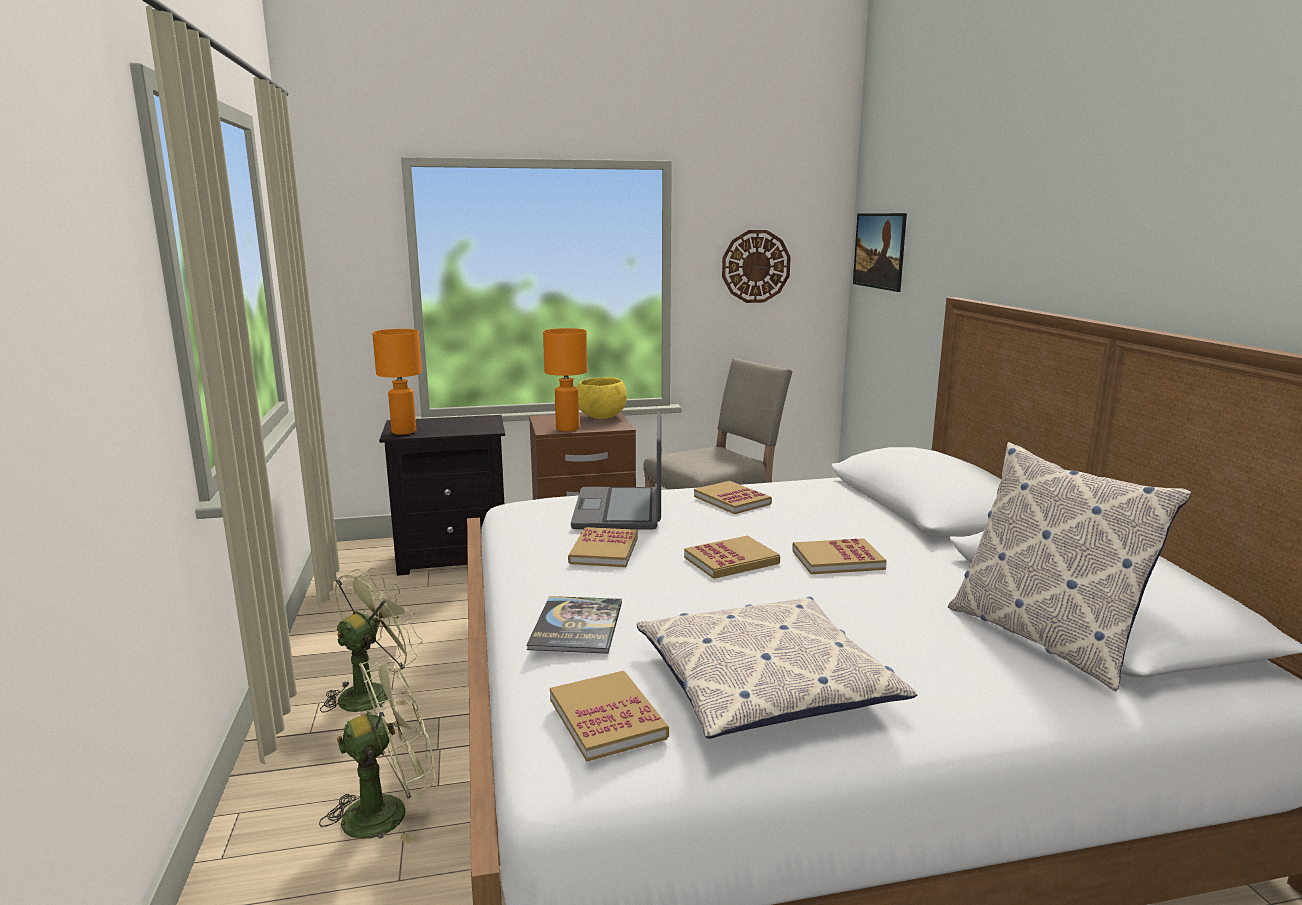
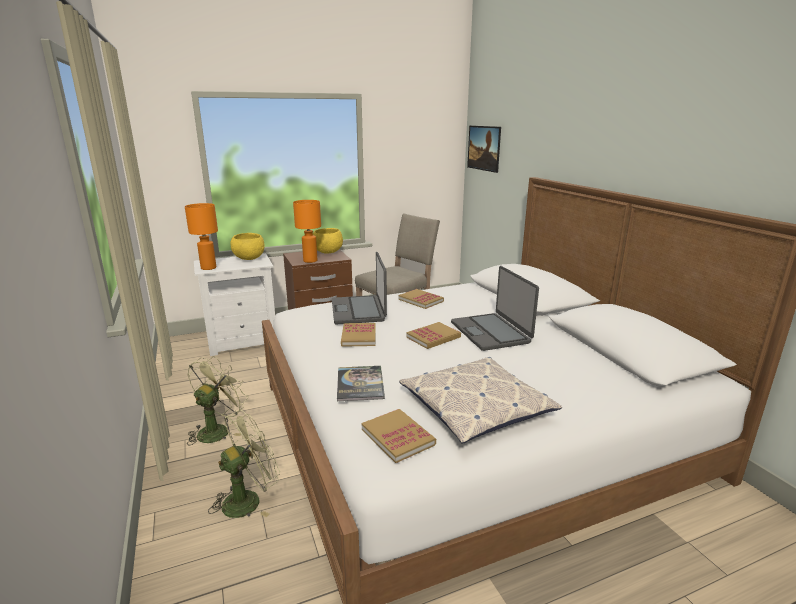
camera: 10 degrees left, 5 degrees up
(454, 556) = (243, 341): black nightstand -> white nightstand
(471, 421) = (249, 259): none -> yellow bowl
(755, 266) = (412, 158): wall clock -> none
(837, 560) = (491, 332): book -> laptop
(1044, 639) = (609, 369): pillow -> none

